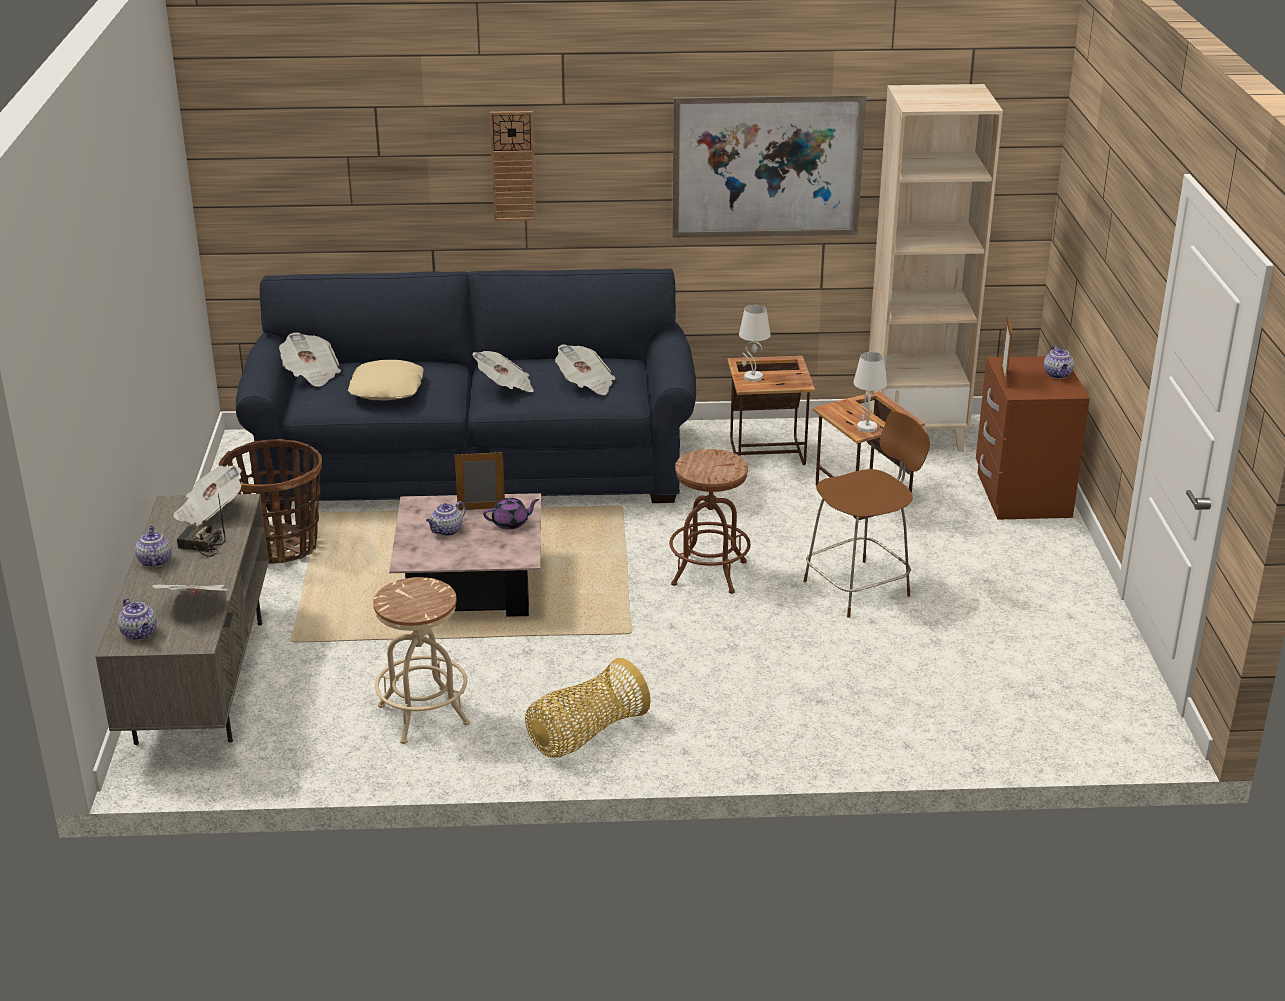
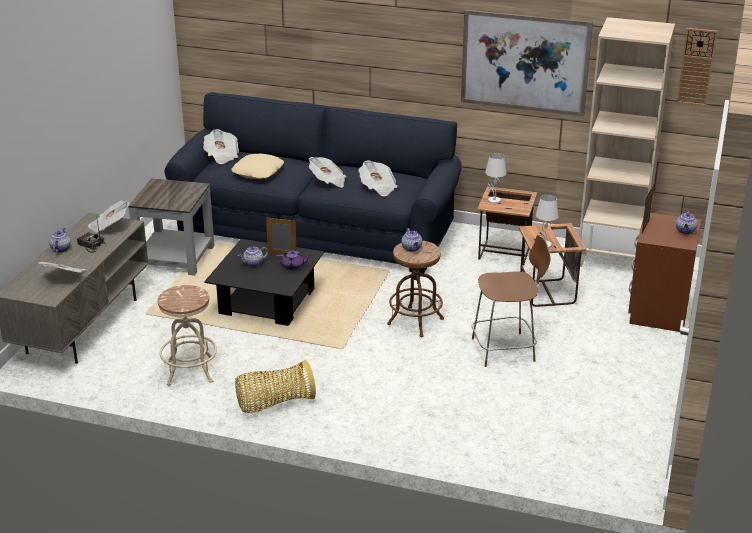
camera: 20 degrees right, 0 degrees up
(140, 633) = (24, 288): teapot -> teapot (412, 248)
(280, 546) = (175, 257): basket -> grey side table
(471, 586) = (267, 301): pink coffee table -> black coffee table
(513, 166) = (362, 42): wall clock -> wall clock (696, 67)

